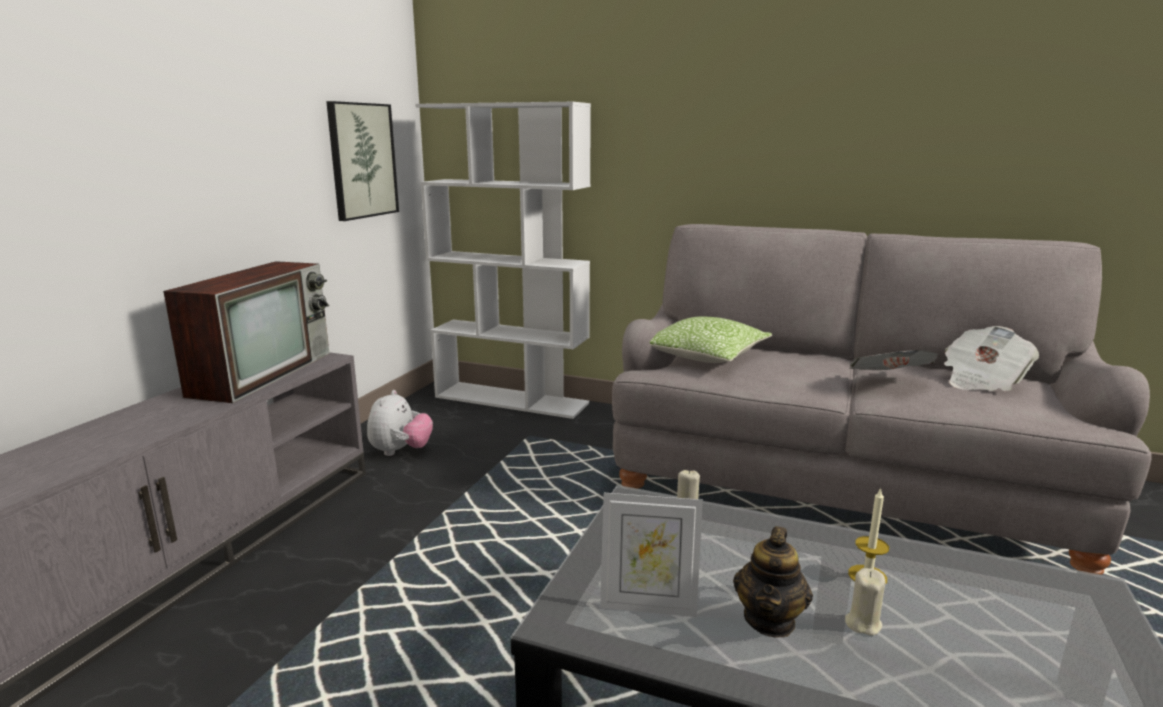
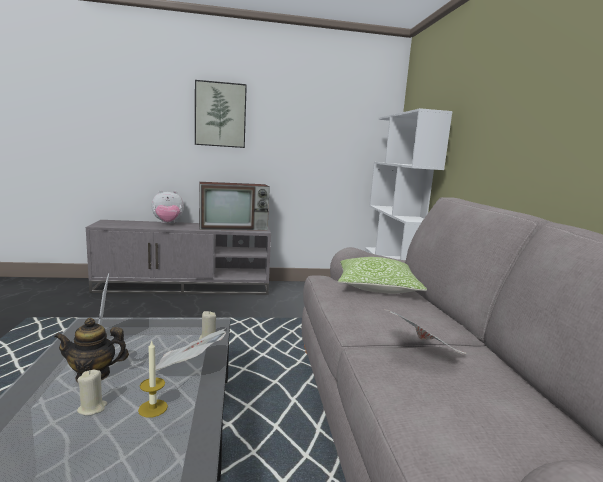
camera: 60 degrees right, 5 degrees down
(362, 160) = (343, 147): picture -> picture (220, 115)
(400, 451) = (296, 295): plush toy -> plush toy (168, 223)
(982, 381) = (508, 405): newspaper -> newspaper (188, 367)

